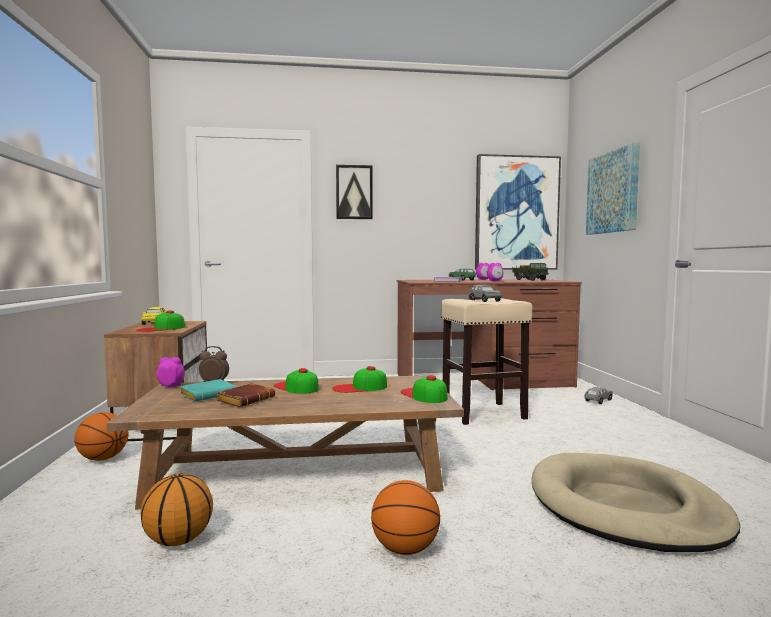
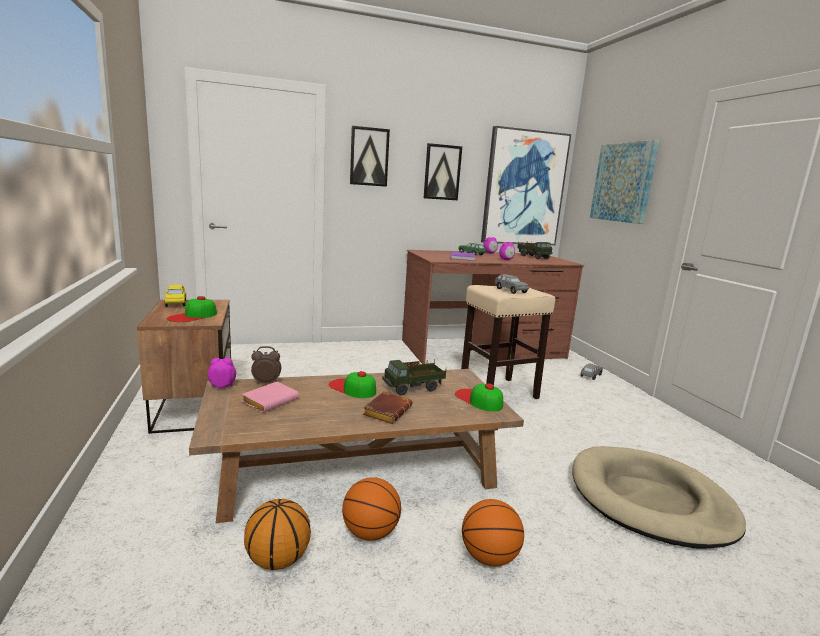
camera: 10 degrees left, 10 degrees up
(103, 458) = (150, 457): basketball -> basketball (370, 533)
(209, 394) = (270, 400): turquoise book -> pink book
(246, 399) = (313, 408): brown book -> brown book (386, 411)
(359, 387) = (413, 388): cap -> toy truck
(428, 202) = (442, 172): none -> picture

